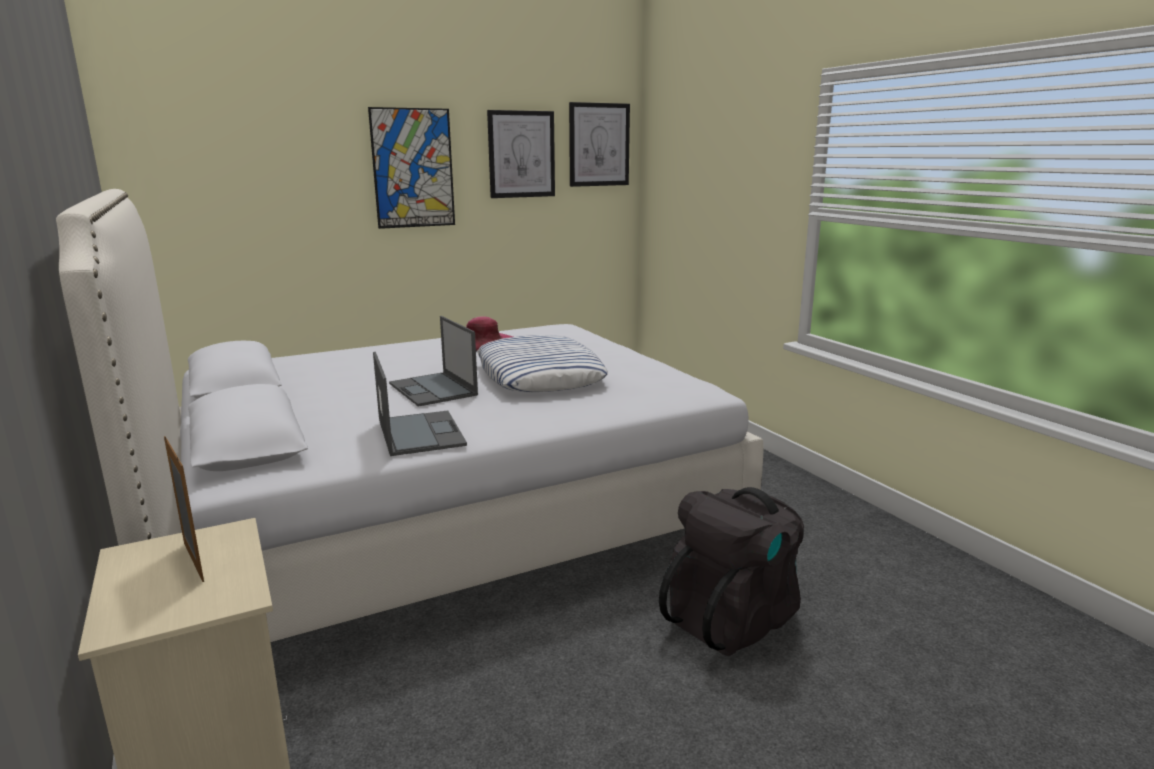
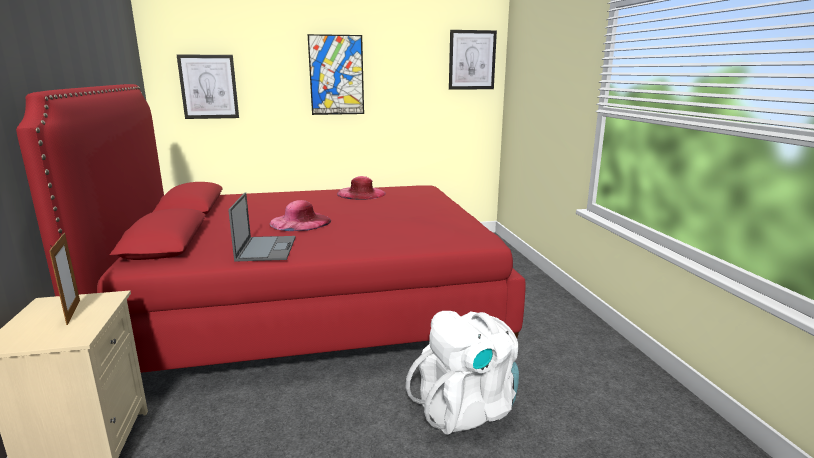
camera: 15 degrees right, 0 degrees up
(433, 390) = (300, 222): laptop -> pink hat
(442, 517) = (312, 308): white bed -> red bed
(521, 154) = (413, 66): picture -> picture (209, 87)
(539, 375) = (377, 218): pillow -> none
(732, 619) = (466, 409): black backpack -> white backpack

